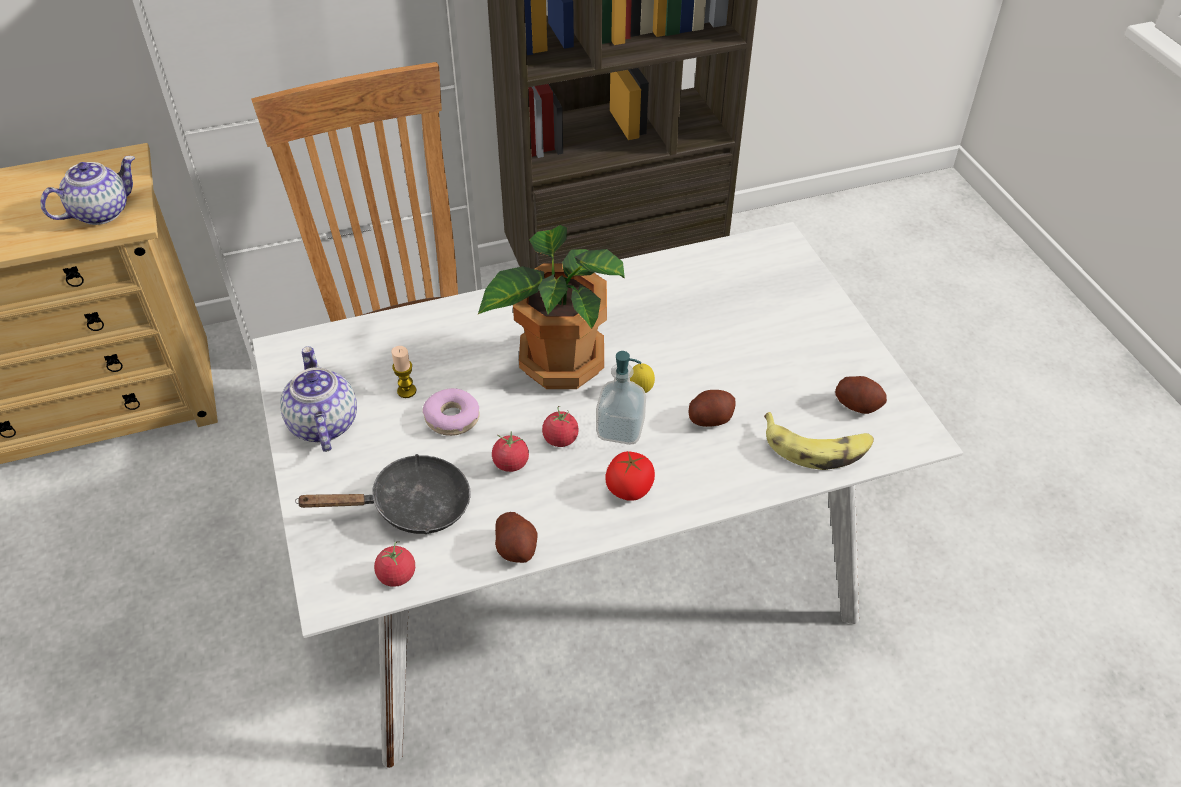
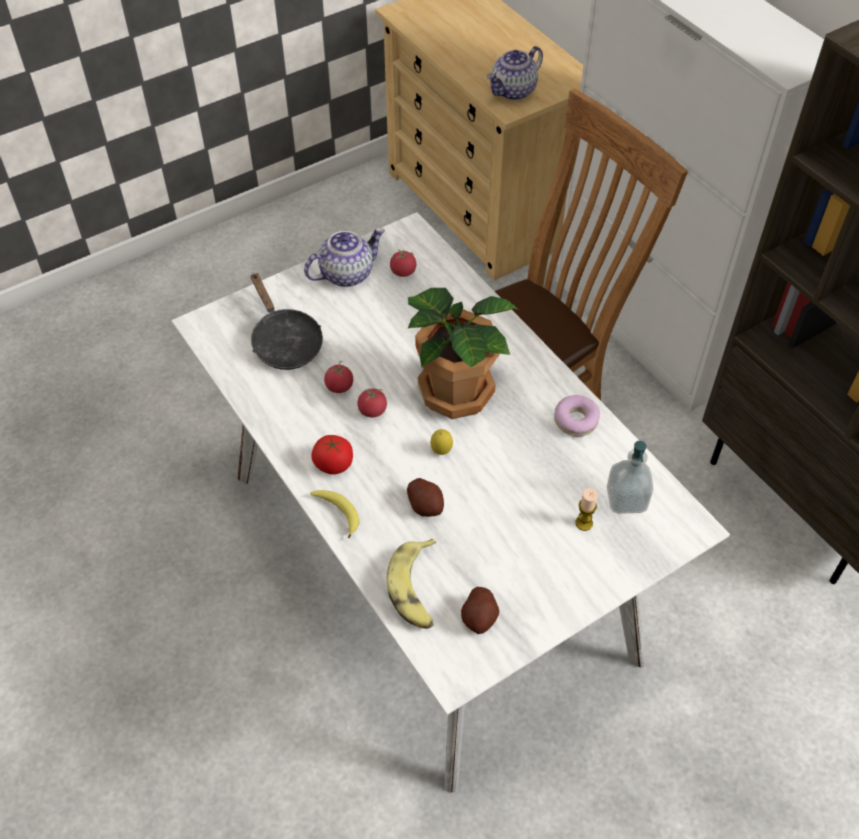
camera: 75 degrees right, 5 degrees up
(101, 212) = (513, 91): teapot -> teapot turned 105 degrees clockwise
(397, 575) = (225, 351): tomato -> tomato (403, 272)
(406, 391) = (393, 308): candle -> candle (584, 523)
(452, 418) = (374, 341): donut -> donut (576, 420)
(516, 548) = (261, 409): potato -> none
(620, 429) = (394, 446): soap dispenser -> soap dispenser (626, 499)
(700, 496) = (338, 512): none -> banana

